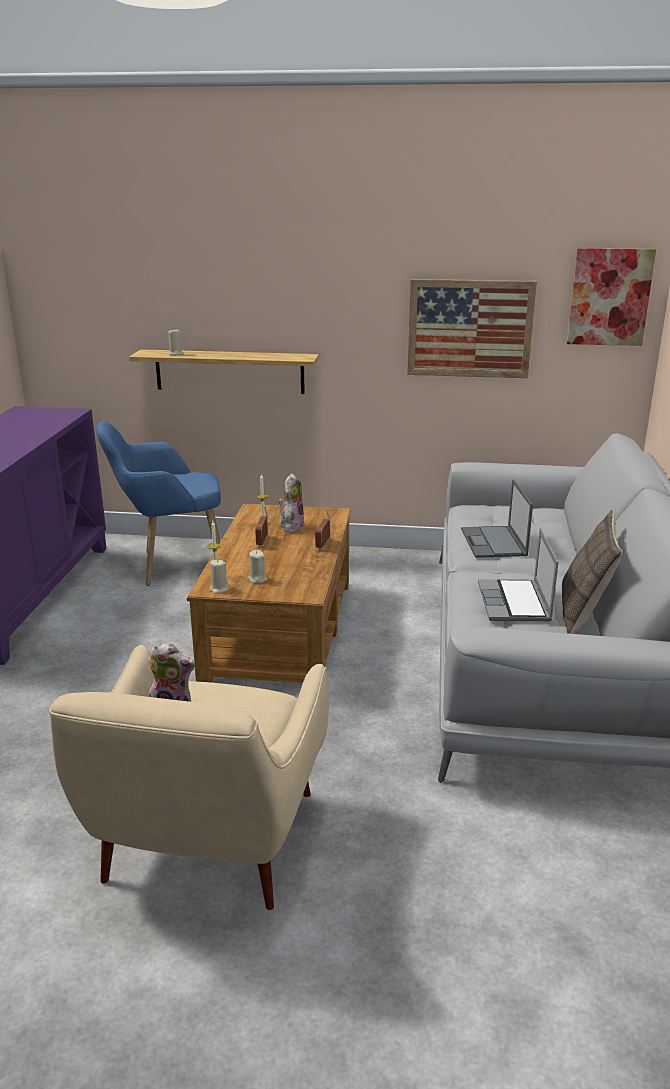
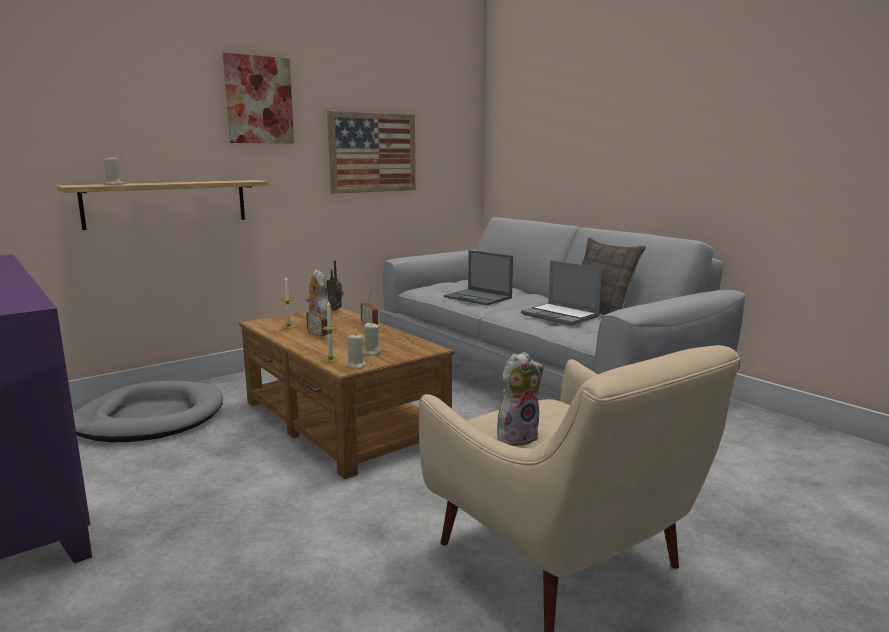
camera: 45 degrees left, 10 degrees down
(171, 567) = (150, 418): blue armchair -> grey dog bed
(339, 512) = (335, 309): none -> radio
(609, 297) = (456, 127): picture -> picture (259, 100)

